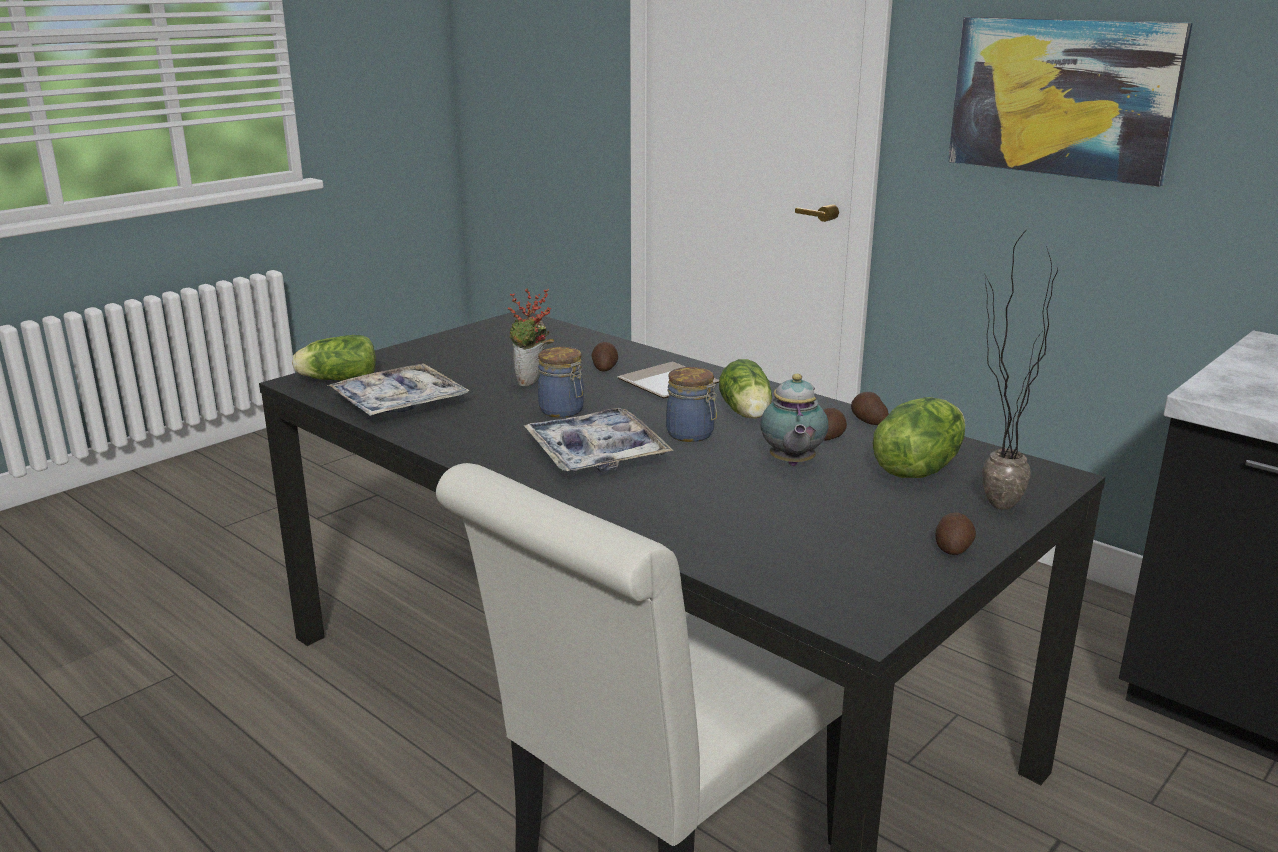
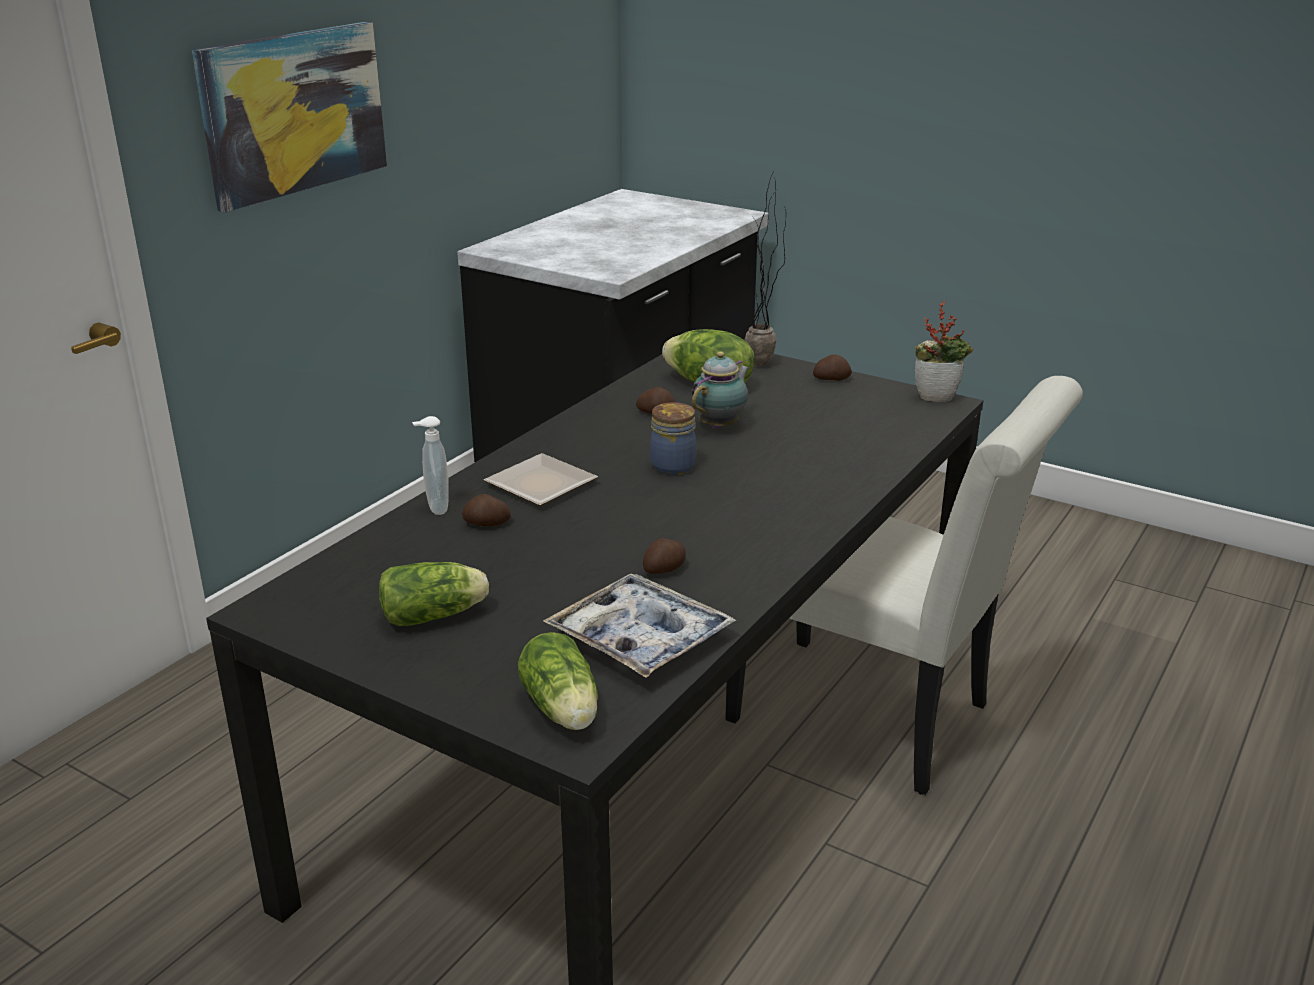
camera: 100 degrees left, 5 degrees up
(532, 383) = (548, 561): potted plant -> potted plant (937, 397)
(563, 411) = (634, 532): jar -> none
(596, 454) = (738, 503): tray -> none
(640, 354) = (435, 508): none -> soap dispenser
(746, 414) = (613, 445): lettuce -> lettuce (437, 615)
(791, 464) = (721, 425): teapot -> teapot turned 45 degrees counterclockwise
(867, 421) = (614, 399): potato -> potato (665, 569)

